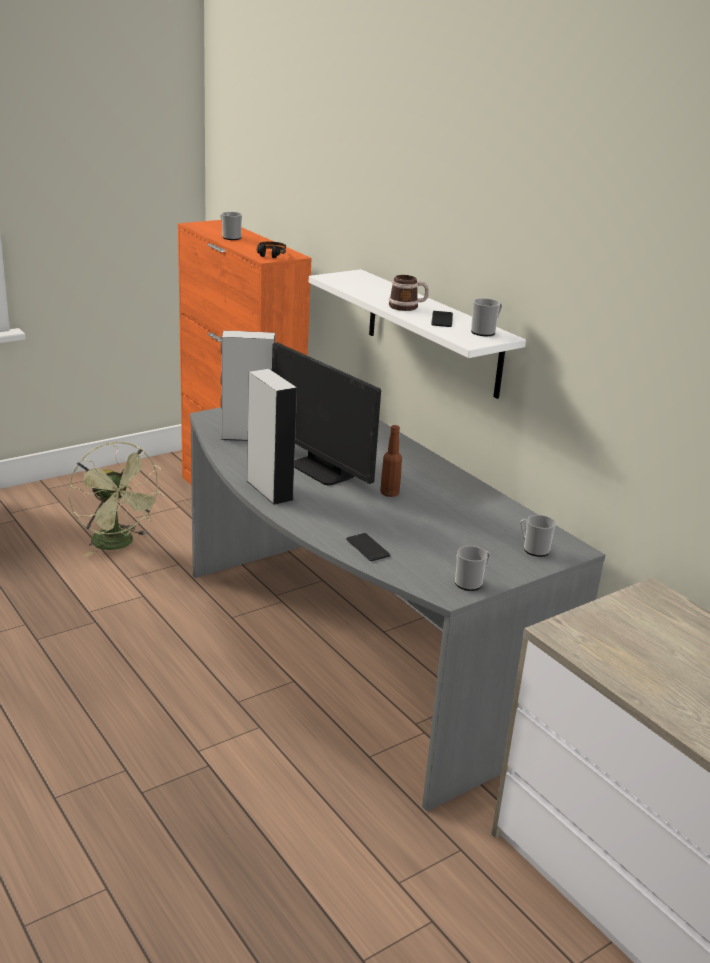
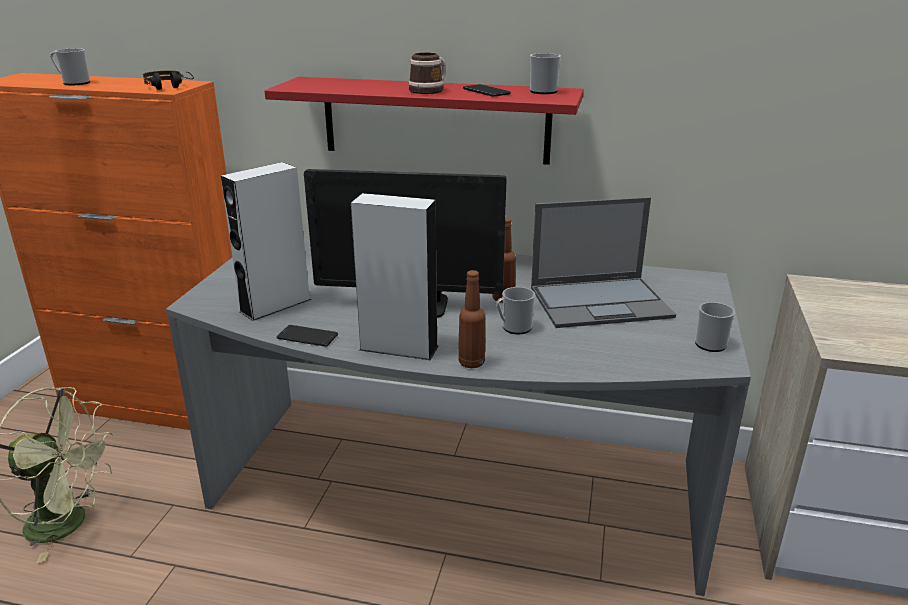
camera: 40 degrees left, 0 degrees up
(293, 517) = (471, 363): none -> brown bottle
(367, 548) = (586, 356): phone -> phone (307, 337)
(433, 332) = (435, 120): white shelf -> red shelf
(453, 525) = (601, 302): none -> laptop
(533, 549) = (685, 292): mug -> mug (513, 328)

